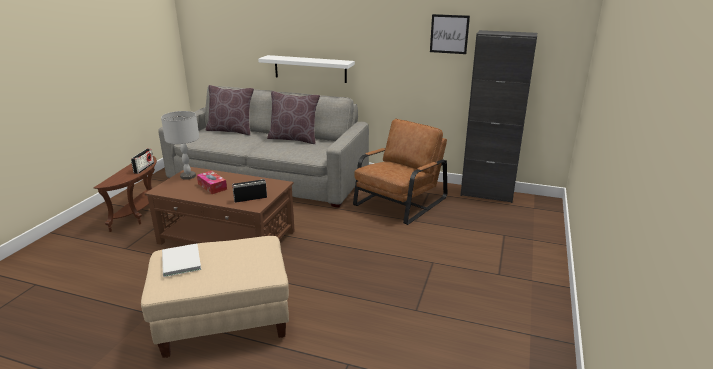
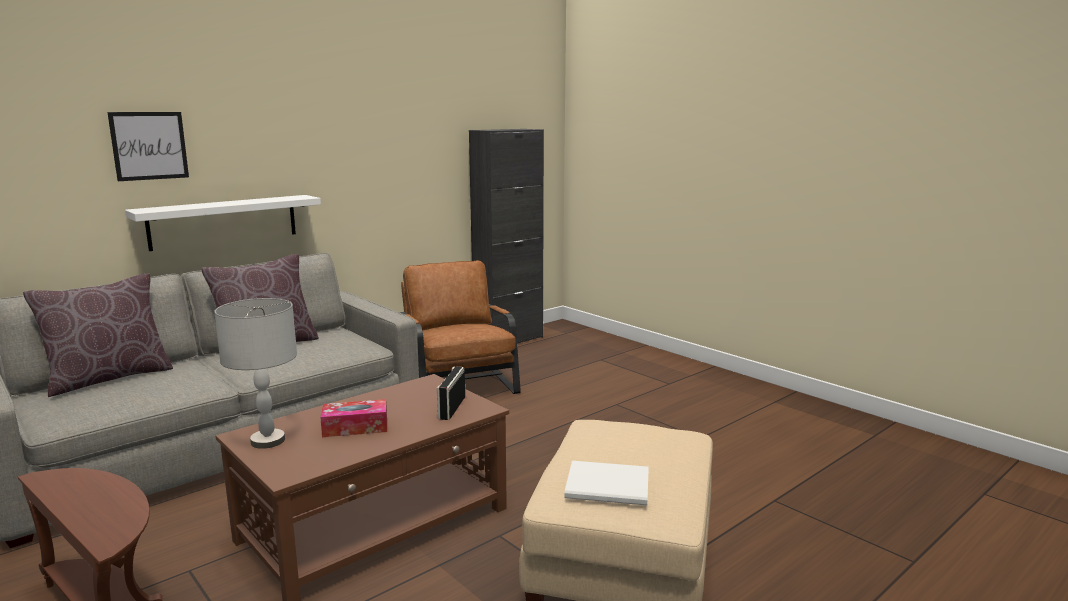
camera: 60 degrees left, 10 degrees down
(144, 168) = (109, 486): radio -> none
(449, 34) = (433, 138): picture -> picture (149, 145)

